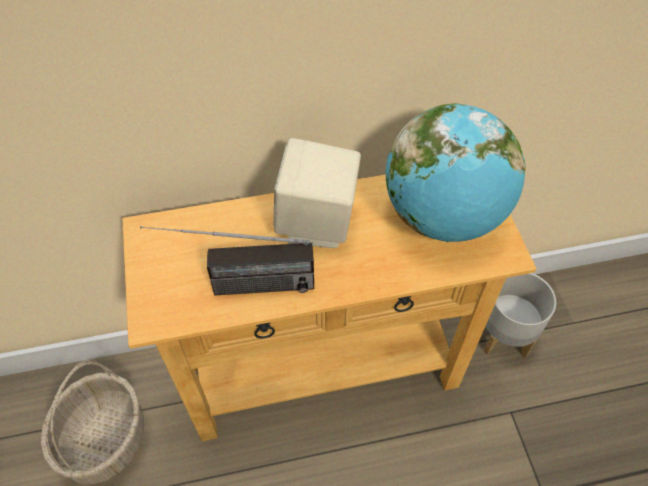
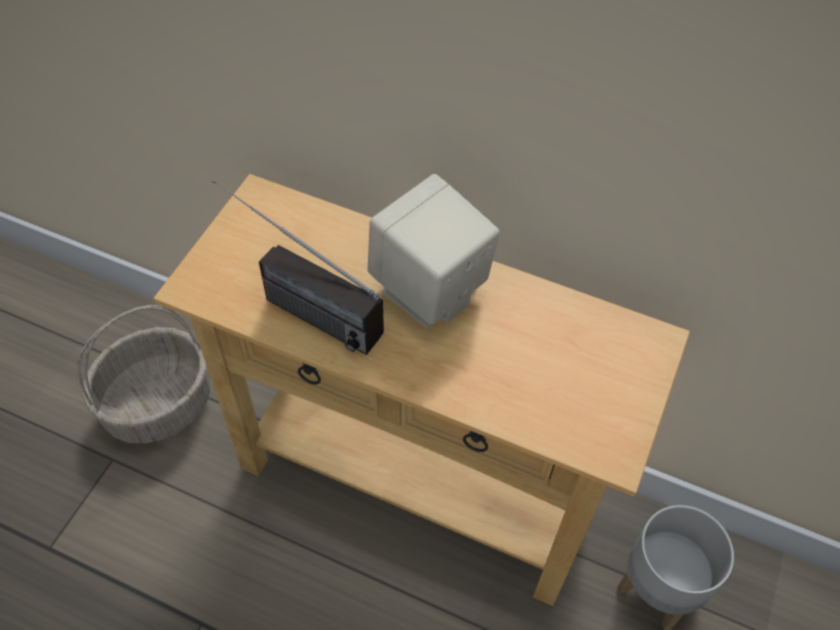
camera: 35 degrees right, 0 degrees up
(443, 216) = (577, 367): globe -> none

